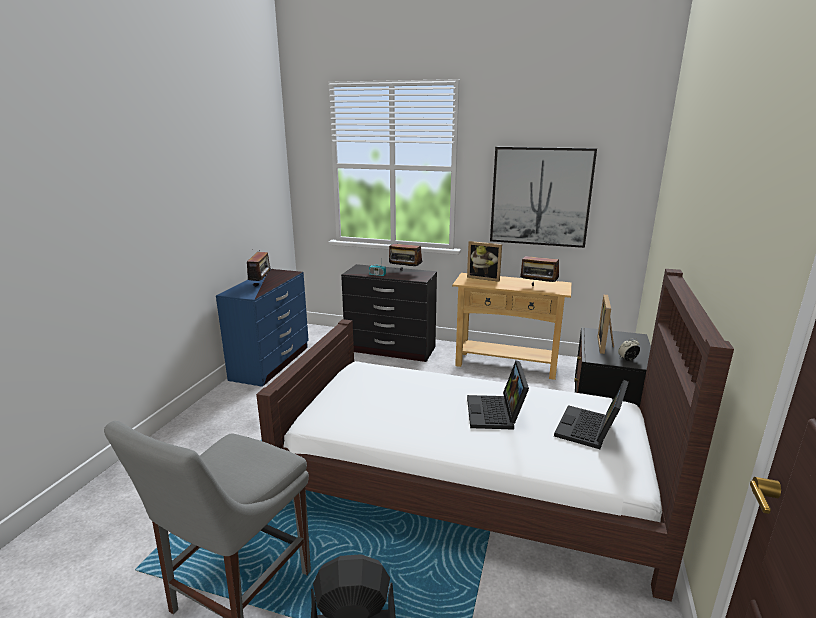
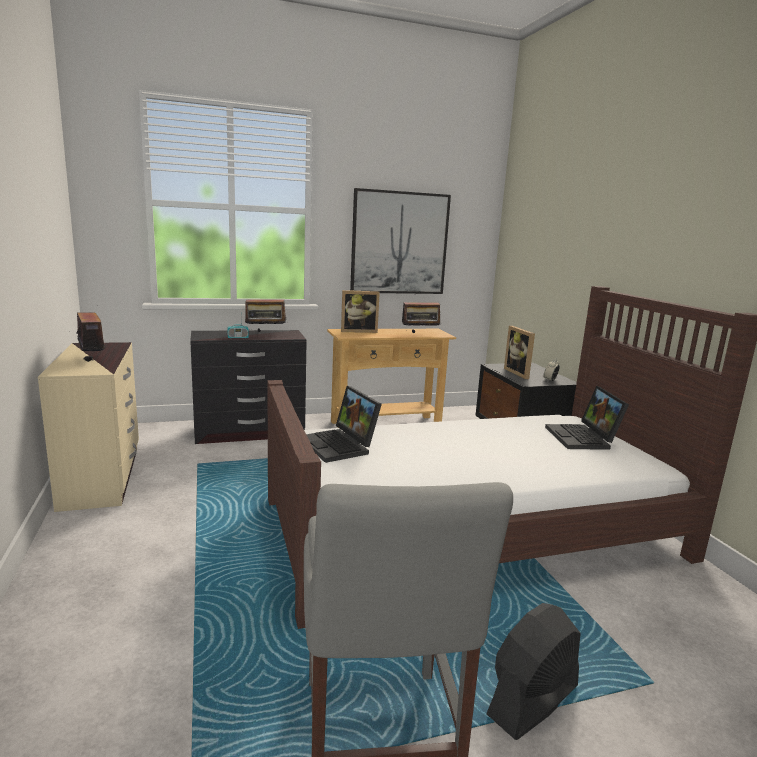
camera: 35 degrees left, 5 degrees down
(272, 363) = (103, 476): blue dresser -> beige dresser
(496, 414) = (501, 444): laptop -> laptop (340, 446)

